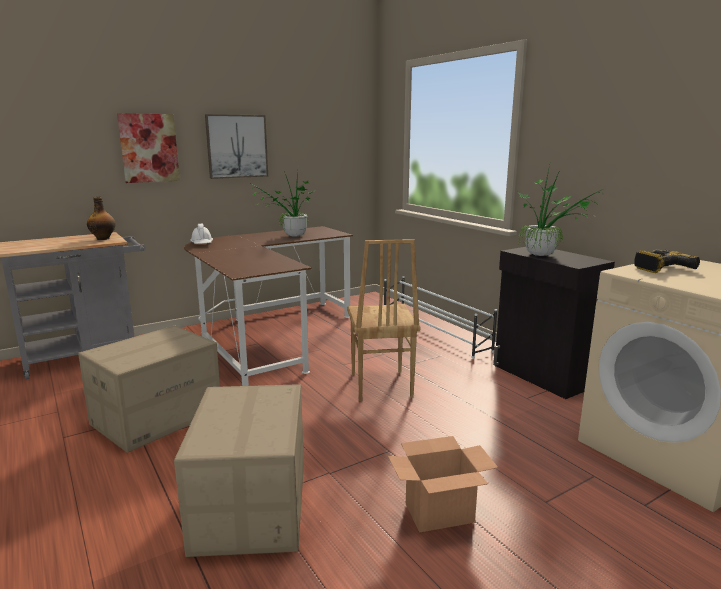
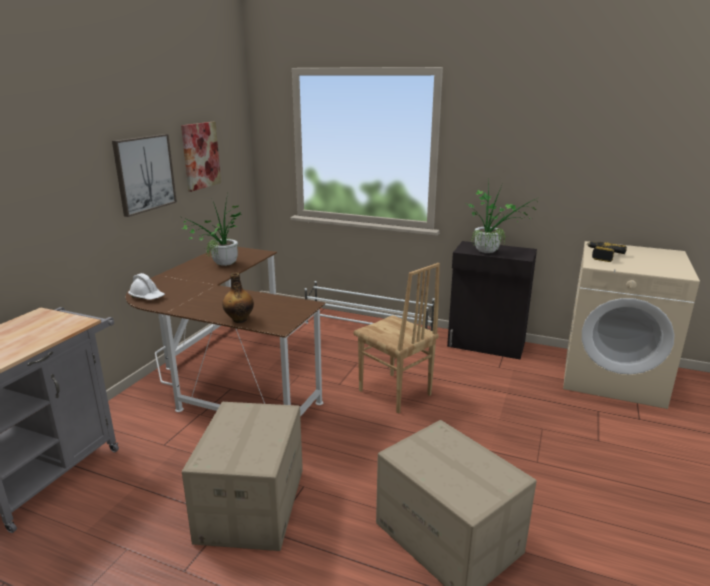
camera: 35 degrees left, 5 degrees up
(103, 238) = (55, 322): bottle -> bottle (239, 319)
(149, 148) = (61, 192): picture -> picture (200, 155)
(440, 513) = (560, 477): cardboard box -> none

